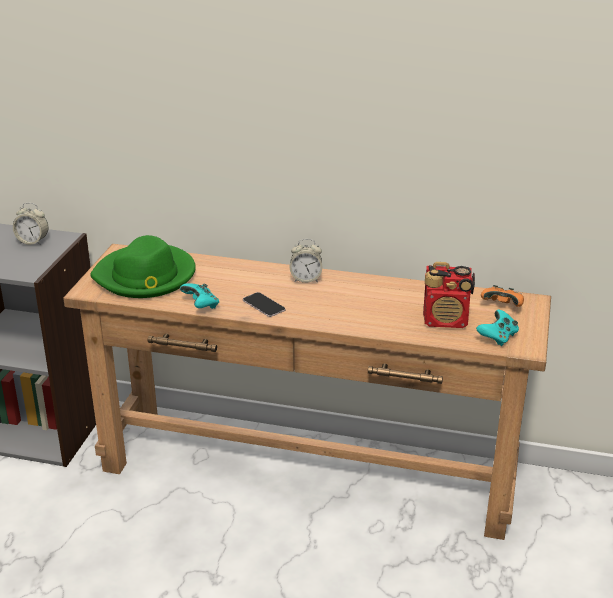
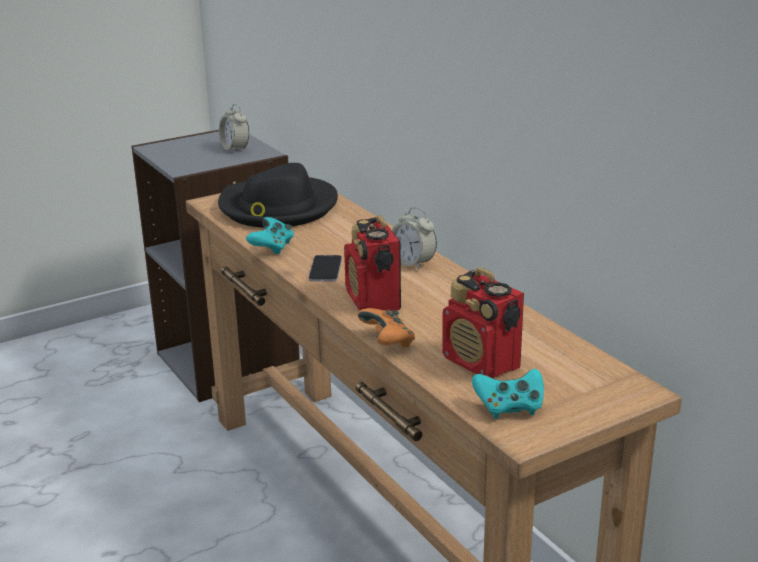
camera: 45 degrees right, 5 degrees down
(145, 276) = (277, 207): green hat -> black hat
(328, 312) = (373, 300): none -> radio
(503, 306) = (586, 379): orange game controller -> orange game controller (388, 342)

